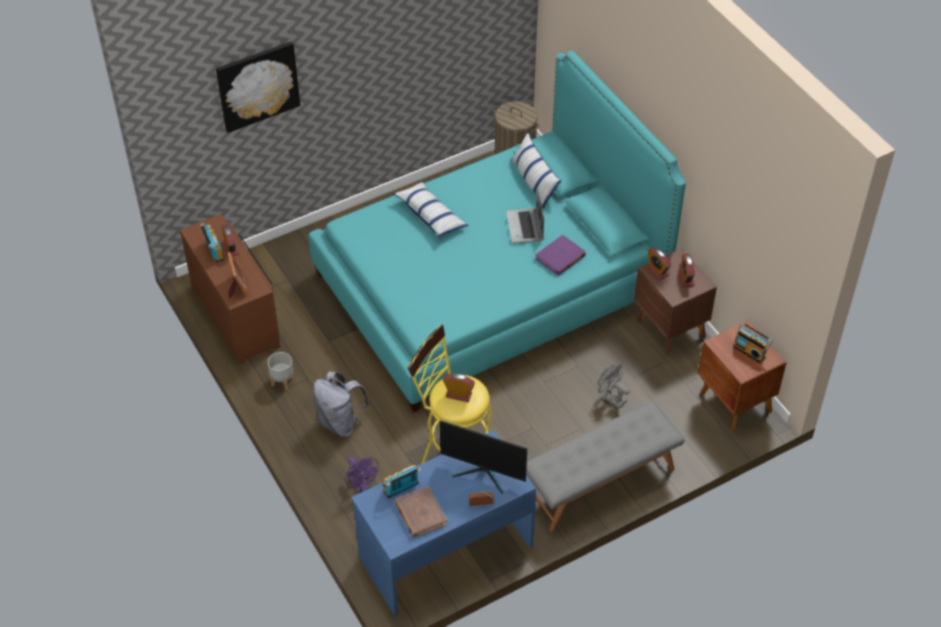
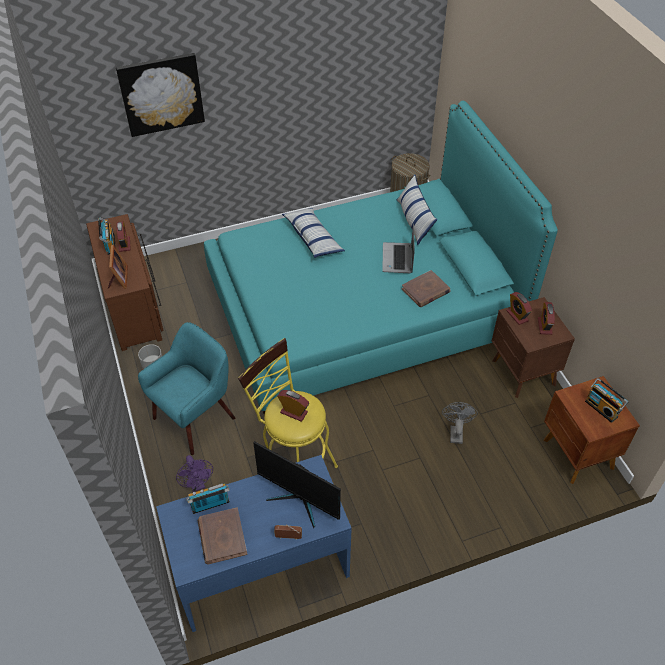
camera: 10 degrees right, 0 degrees up
(340, 422) = (195, 418): grey backpack -> turquoise armchair
(560, 257) = (425, 291): purple book -> brown book
(600, 483) = (430, 518): grey bench -> none
(611, 398) = (455, 432): grey fan -> grey fan turned 45 degrees clockwise

